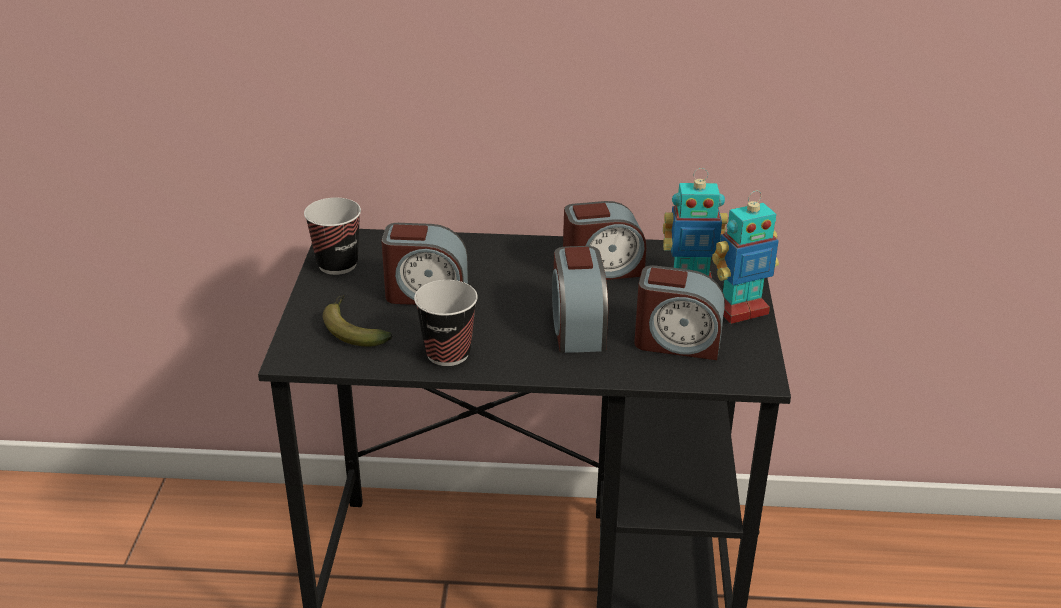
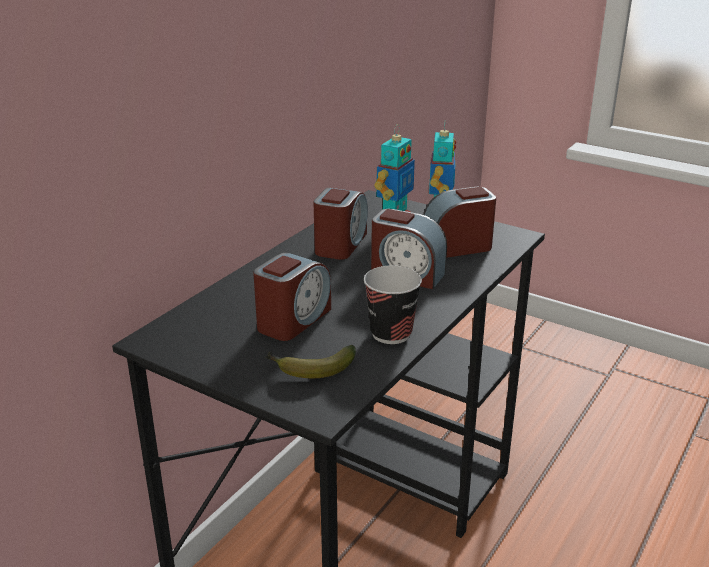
camera: 60 degrees left, 5 degrees down
(337, 264) = (194, 350): cup -> none
(677, 342) = (457, 247): alarm clock -> alarm clock turned 150 degrees counterclockwise

